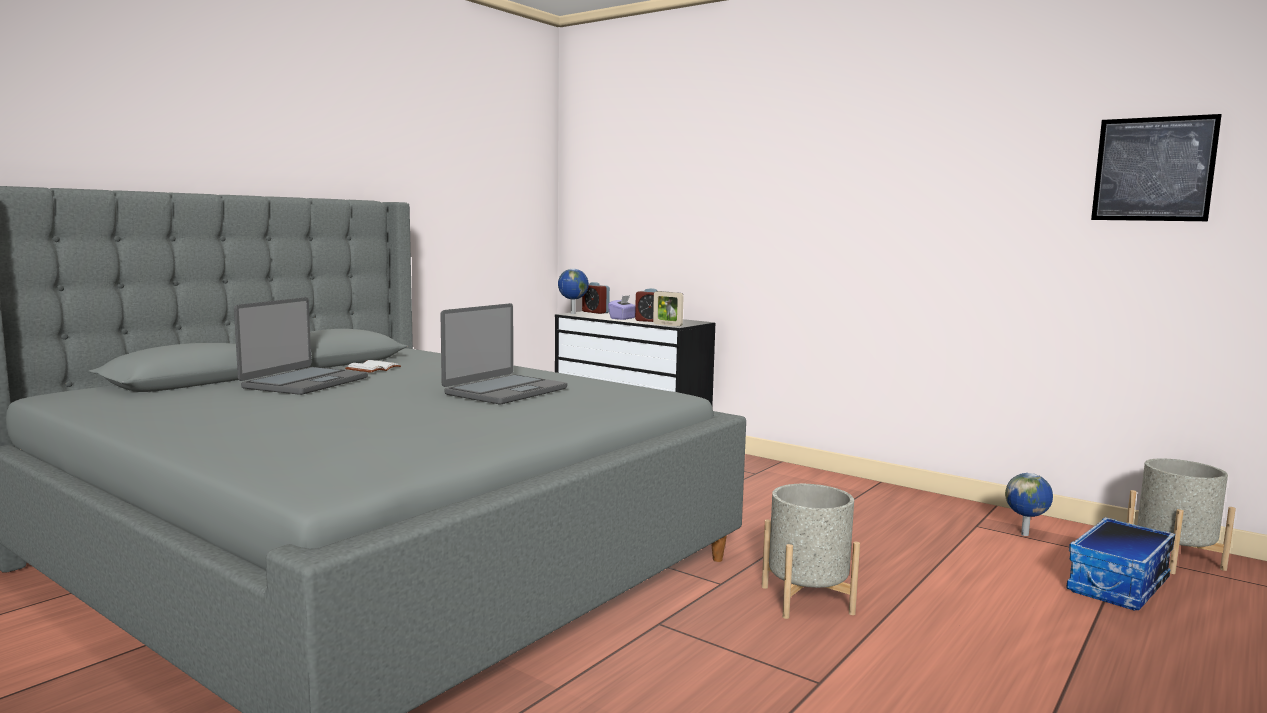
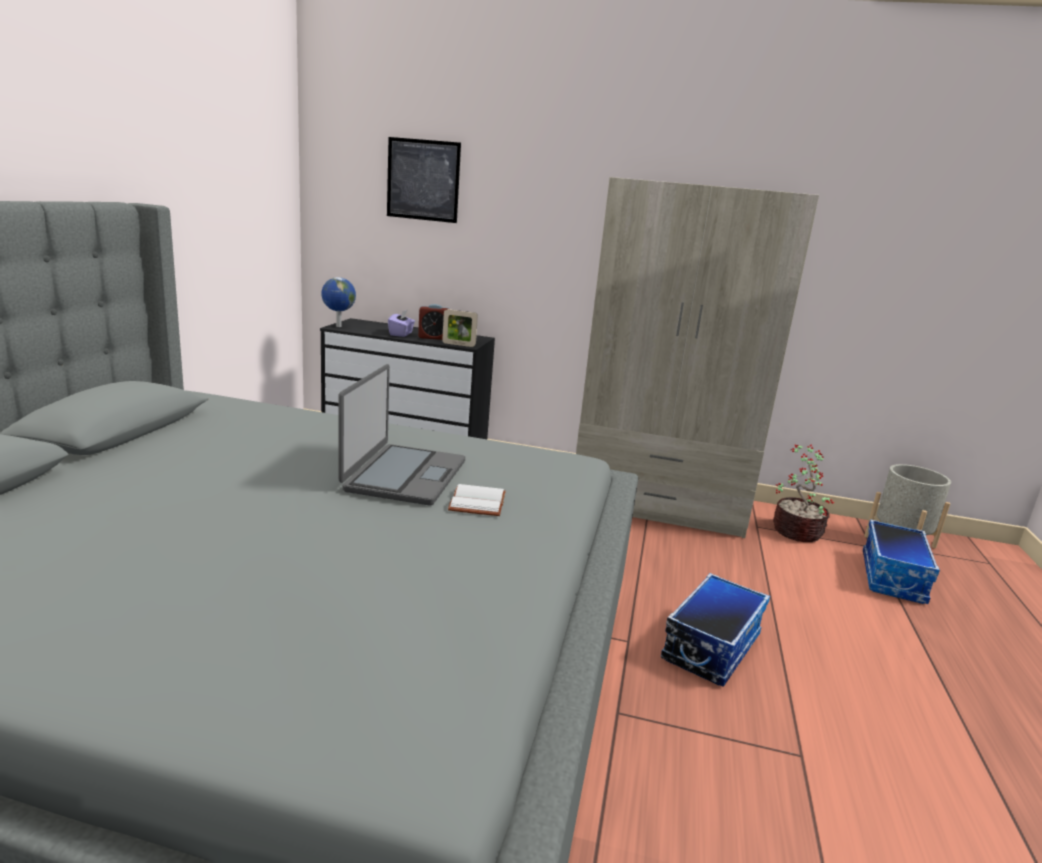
camera: 25 degrees left, 10 degrees up
(304, 383) = (126, 487): laptop -> none
(373, 369) = (191, 443): white book -> white book (479, 503)
(595, 312) = (359, 323): alarm clock -> none
(806, 600) = (710, 646): grey planter -> storage box
(869, 497) = (658, 504): none -> beige wardrobe
(1026, 534) = (795, 531): globe -> potted plant
(1153, 169) = (917, 226): picture -> picture (423, 180)

